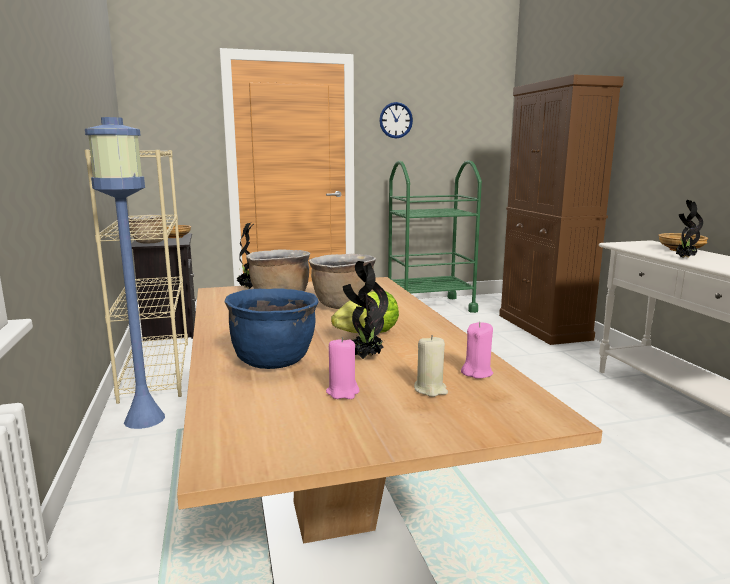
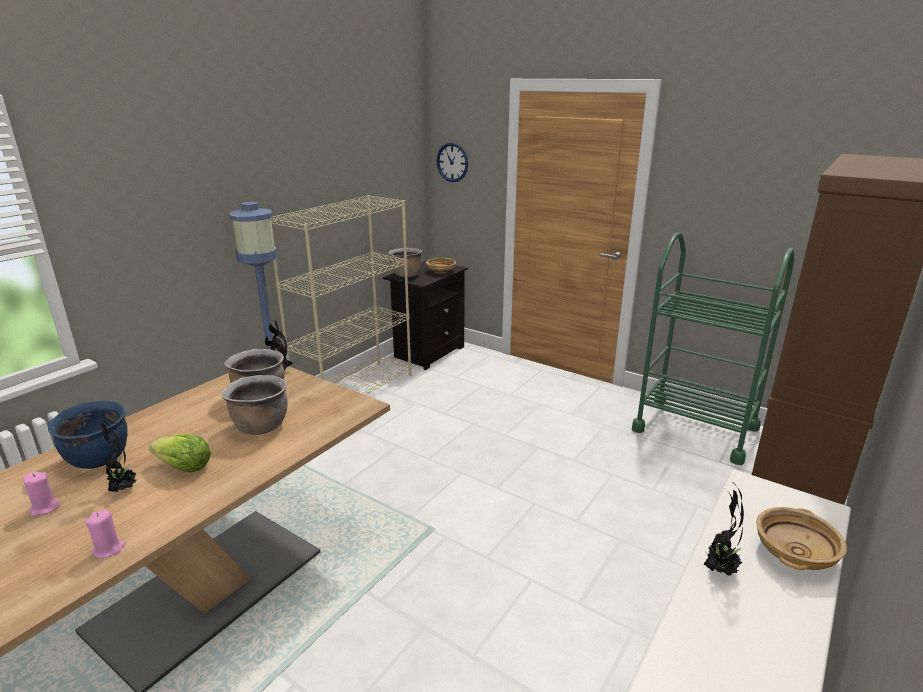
camera: 50 degrees right, 10 degrees up
(396, 120) = (710, 171): wall clock -> wall clock (452, 162)
(430, 389) = (61, 541): beige candle -> none

